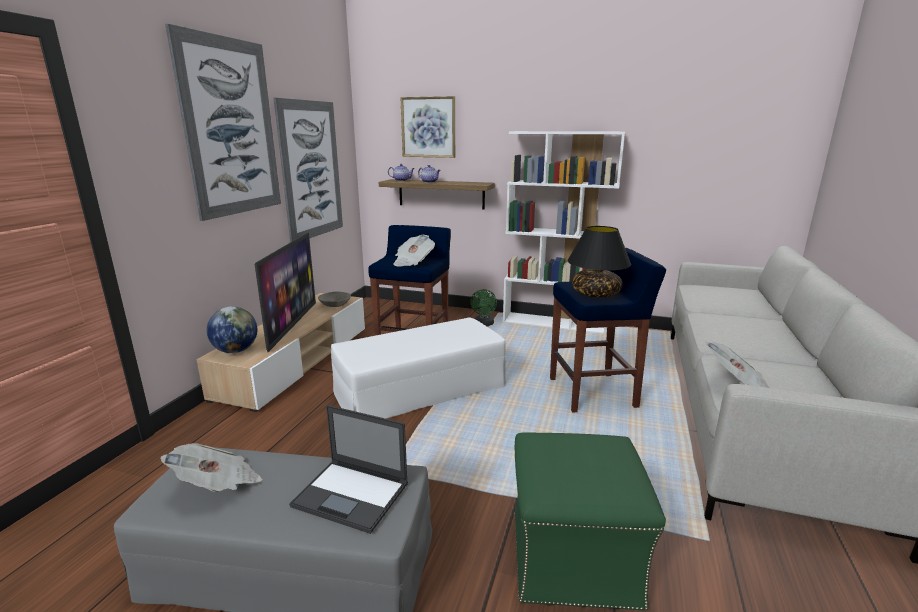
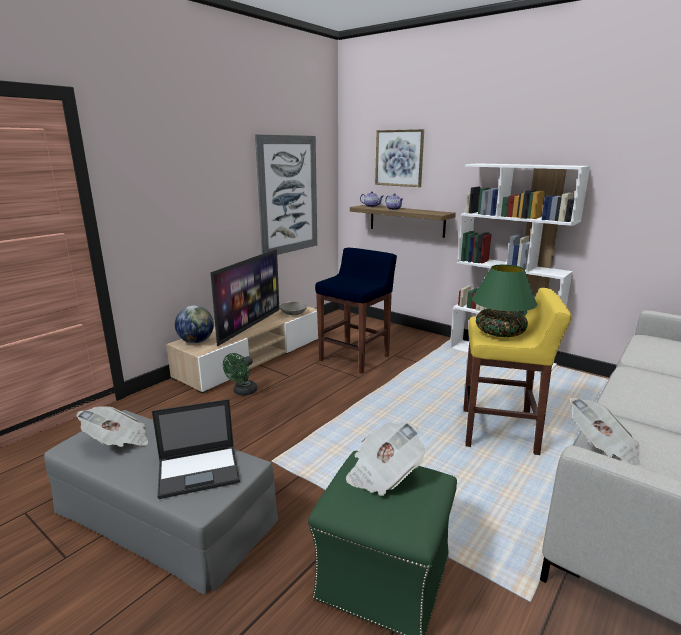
camera: 20 degrees right, 0 degrees up
(231, 128) = (212, 161): picture -> none
(352, 495) = (199, 471): laptop -> laptop turned 60 degrees counterclockwise
(413, 262) = (354, 283): newspaper -> newspaper (383, 474)
(420, 388) = (338, 397): white ottoman -> none
(484, 324) = (430, 348): green fan -> green fan (243, 392)
(594, 392) = (500, 431): blue stool -> yellow stool
(596, 294) = (500, 333): black table lamp -> green table lamp

